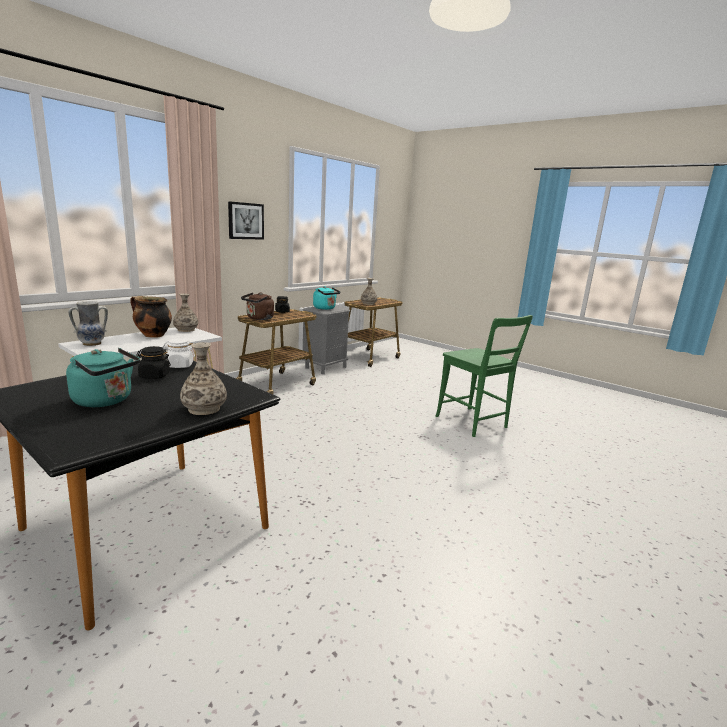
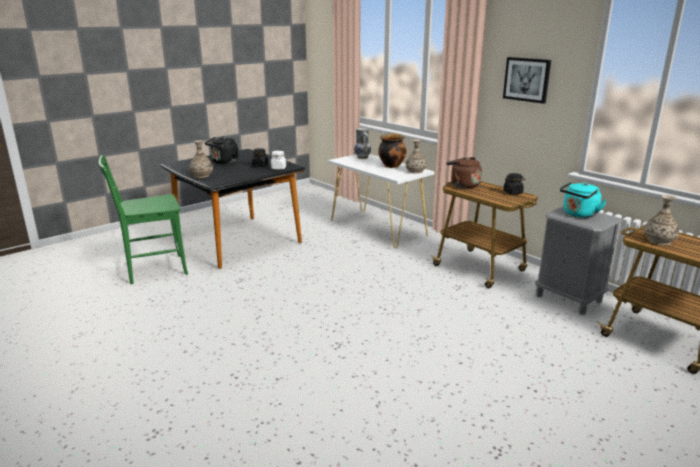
camera: 100 degrees right, 5 degrees up
(106, 401) = (224, 162): turquoise kettle -> black kettle
(474, 423) = (377, 397): green chair -> green chair (152, 270)

